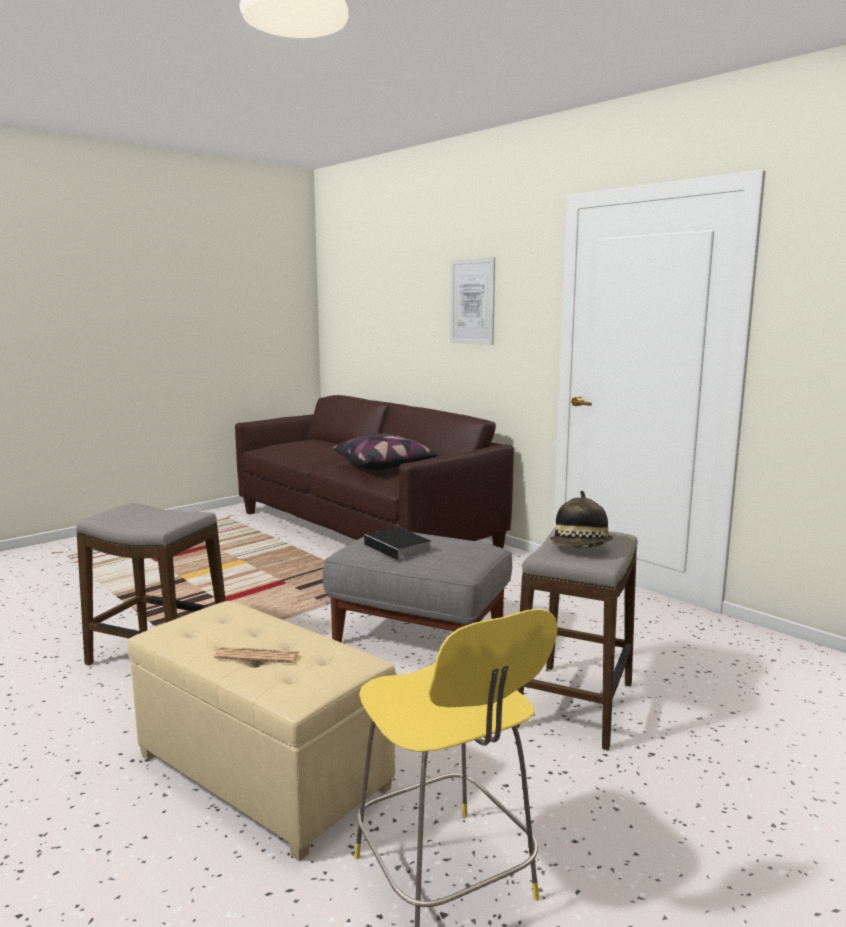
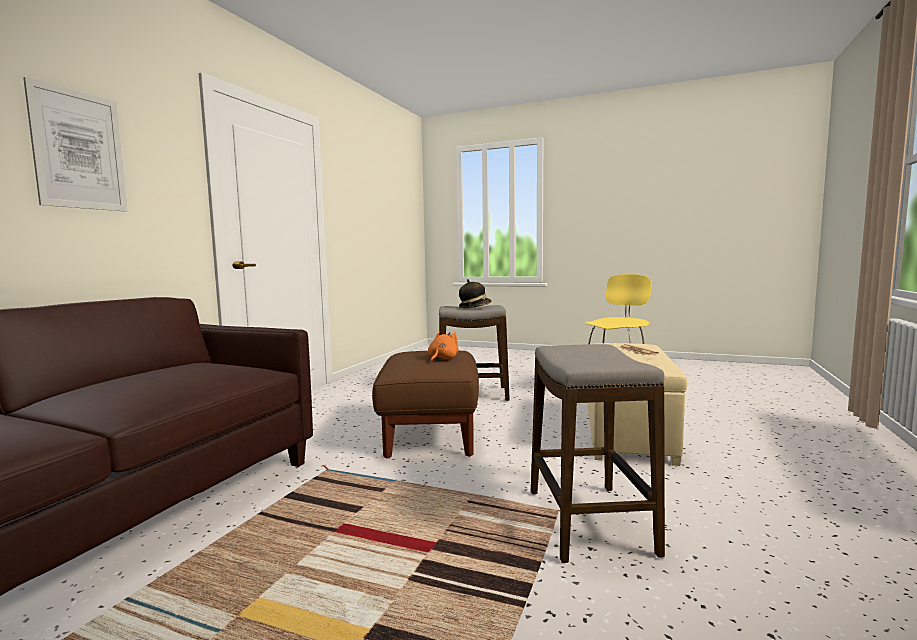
camera: 115 degrees left, 5 degrees down
(385, 466) = (171, 376): pillow -> none
(399, 548) = (442, 359): book -> orange plush toy
(420, 637) = (430, 434): grey ottoman -> brown ottoman

